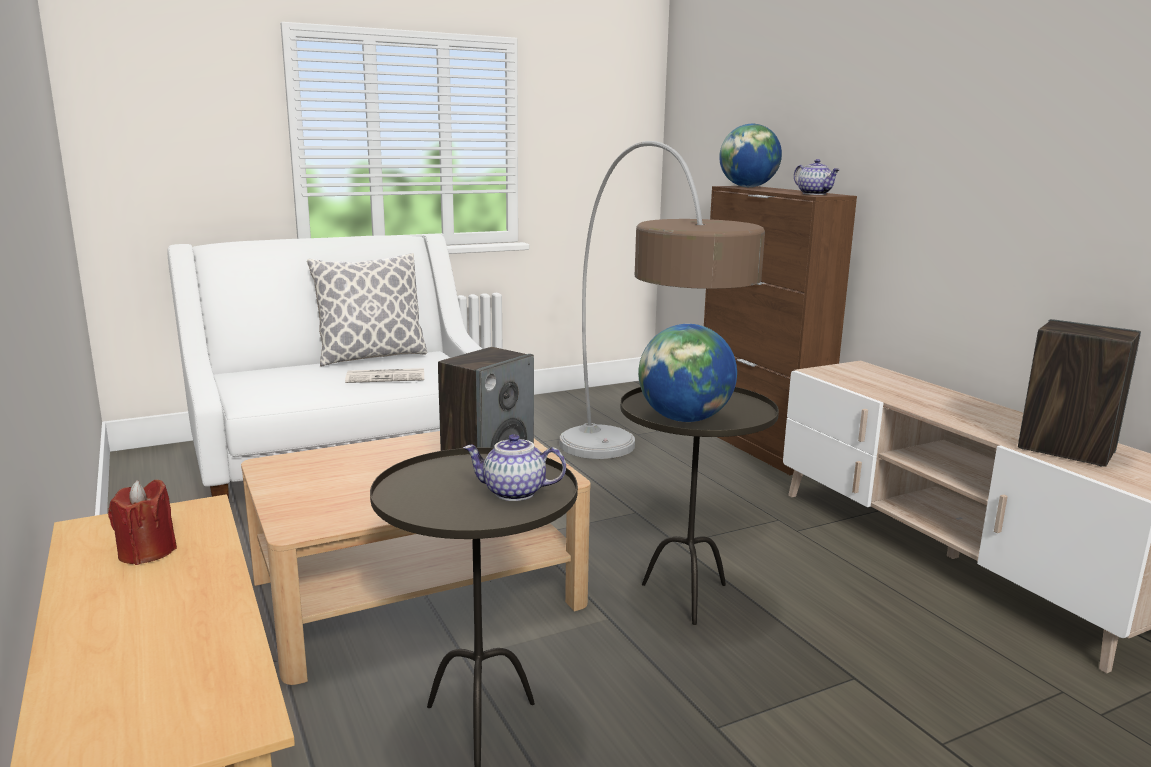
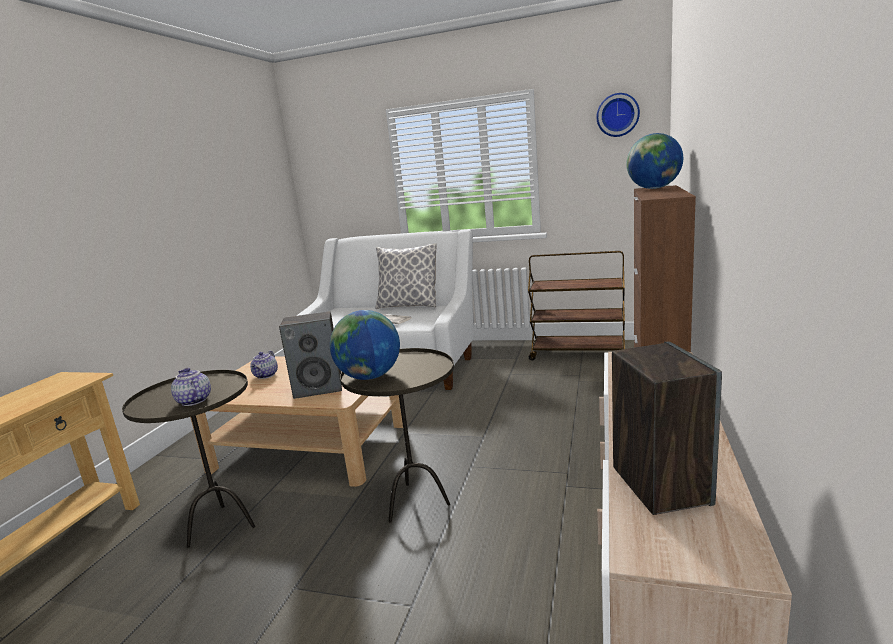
camera: 45 degrees right, 0 degrees up
(147, 552) = (40, 391): red candle -> none
(585, 406) = (578, 354): none -> brown cart
(613, 93) = (617, 115): none -> wall clock
(643, 484) = (520, 418): floor lamp -> none
(815, 194) = (660, 196): teapot -> teapot (266, 375)

